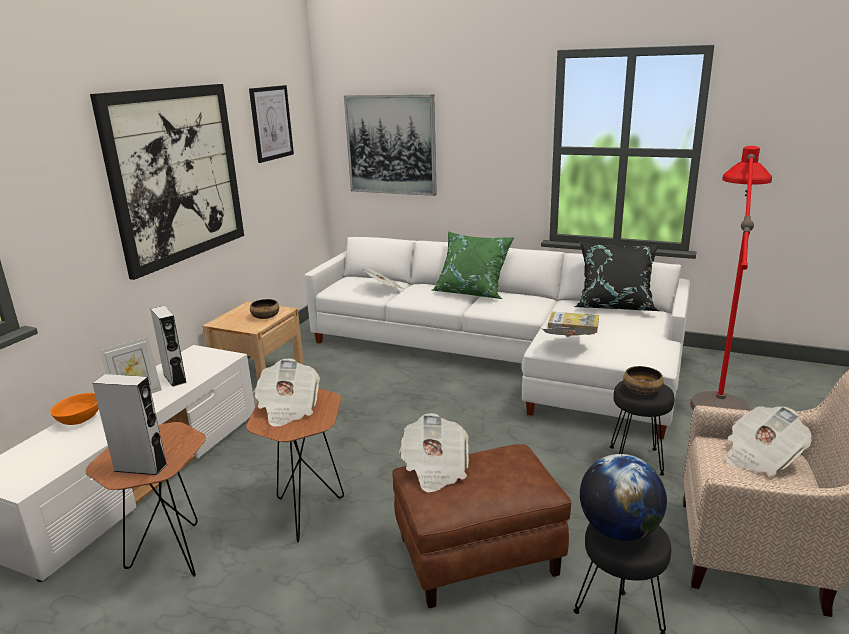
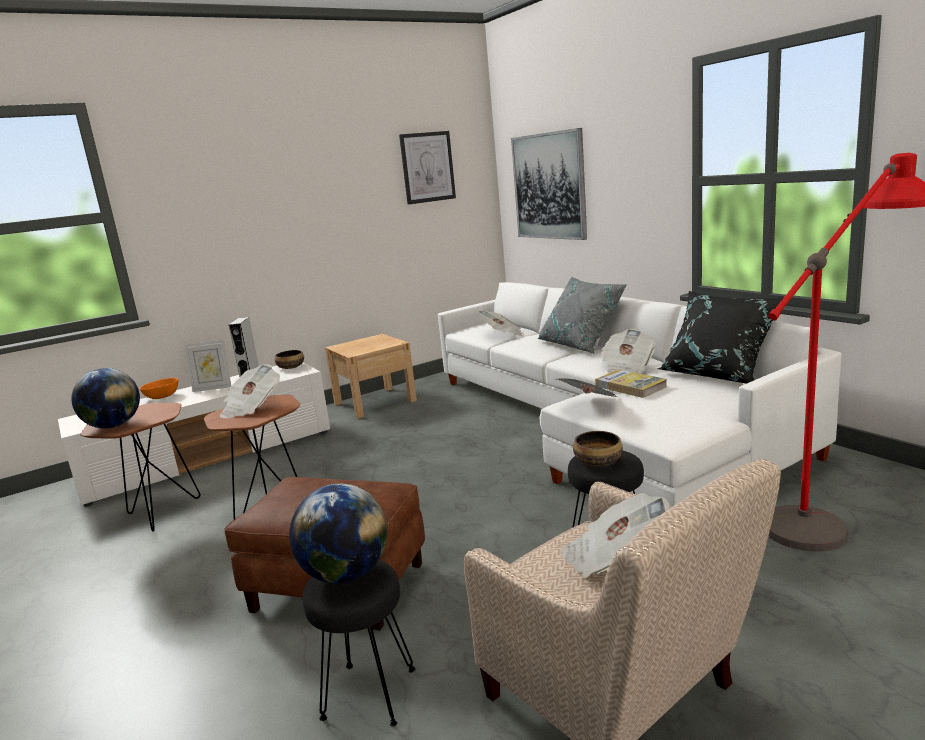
camera: 35 degrees right, 5 degrees down
(140, 467) = (113, 426): grey speaker -> globe
(176, 175) = (305, 211): picture -> none
(265, 316) = (375, 346): bowl -> bowl (291, 367)
(435, 469) = (303, 483): newspaper -> newspaper (627, 367)
(472, 292) = (581, 345): green pillow -> grey pillow

